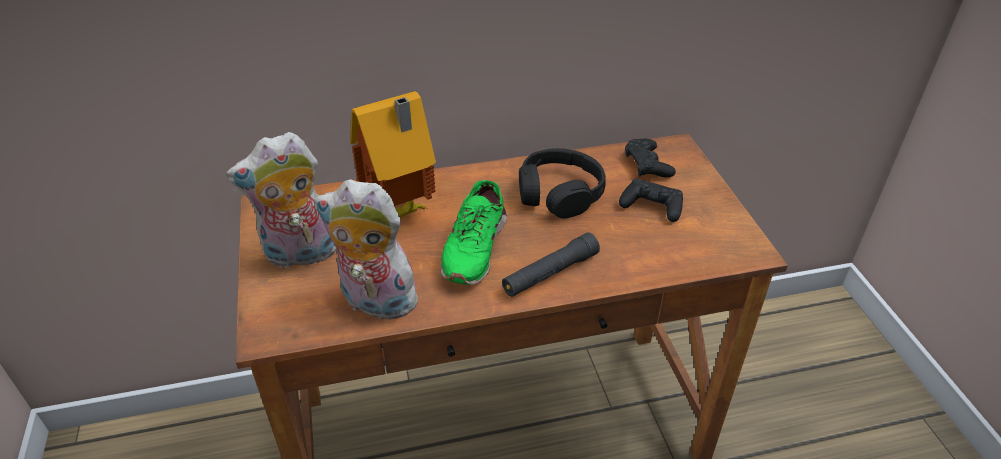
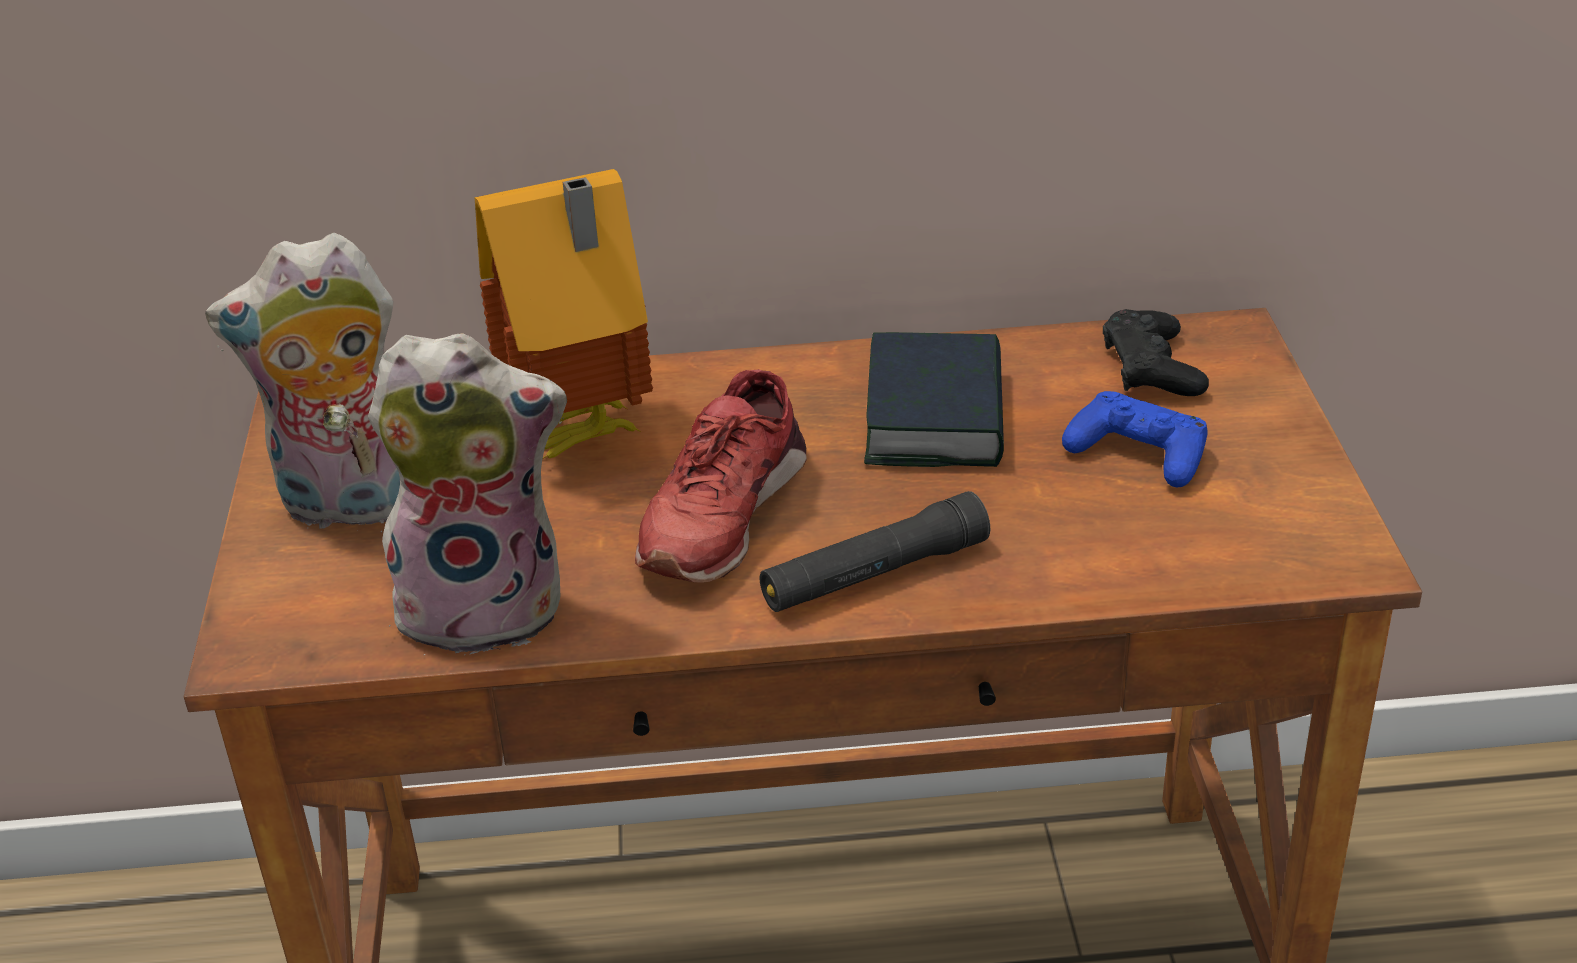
camera: 10 degrees right, 5 degrees down
(374, 302) = (487, 606): plush toy -> plush toy turned 150 degrees clockwise
(474, 247) = (721, 513): green shoe -> red shoe
(559, 193) = (935, 417): black headphones -> book
(652, 206) = (1138, 453): black game controller -> blue game controller

